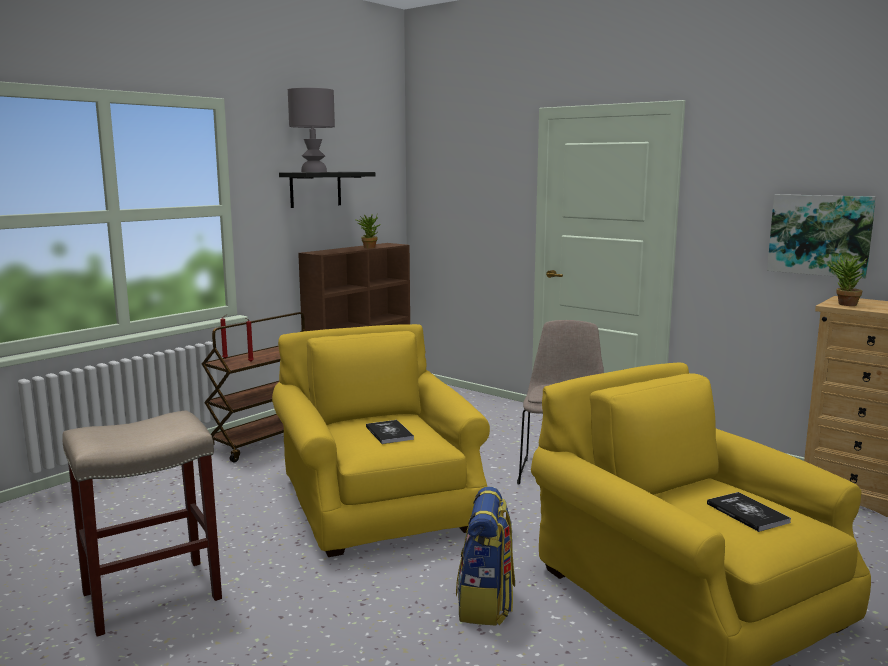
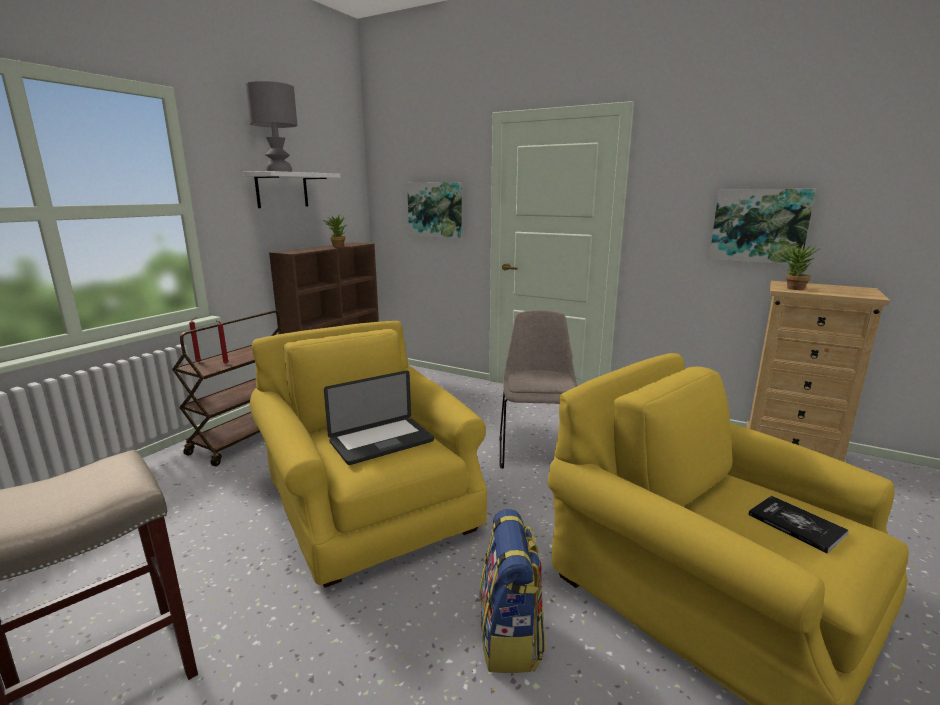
camera: 10 degrees left, 5 degrees up
(315, 189) = (282, 190): black shelf -> white shelf
(389, 433) = (381, 442): book -> laptop
(477, 209) = (435, 210): none -> picture

